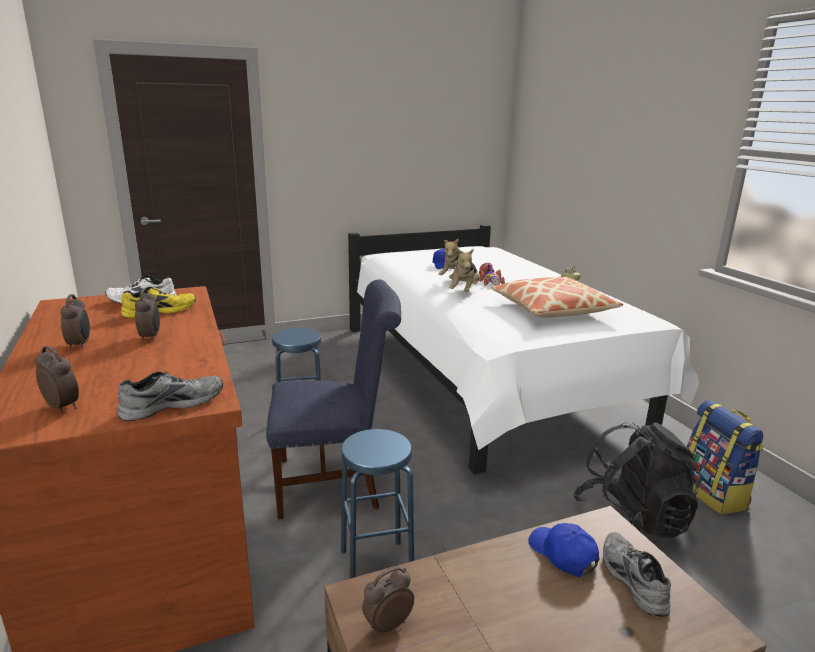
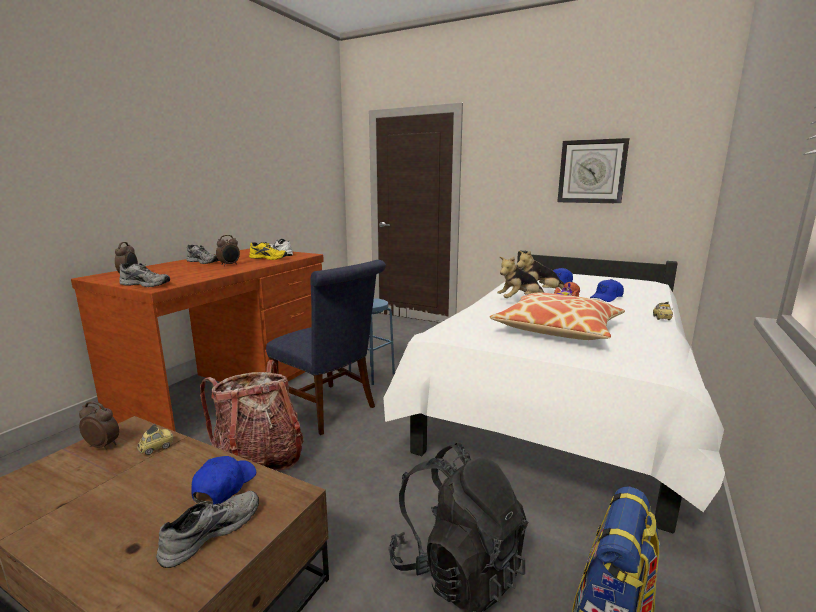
camera: 50 degrees right, 5 degrees down
(80, 345) = (204, 262): alarm clock -> grey shoe
(376, 567) = (259, 460): blue stool -> backpack
(413, 141) = (592, 171): none -> wall clock
(440, 582) = (156, 448): none -> toy car
(505, 271) = (606, 297): none -> blue cap

